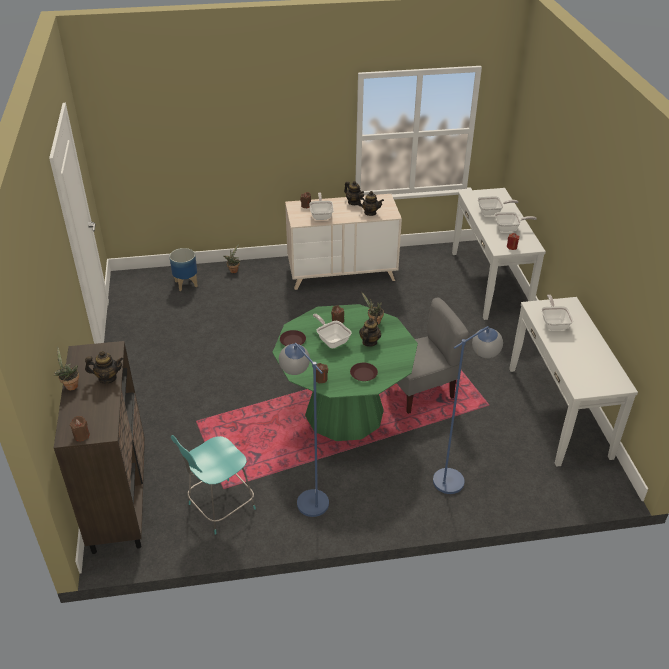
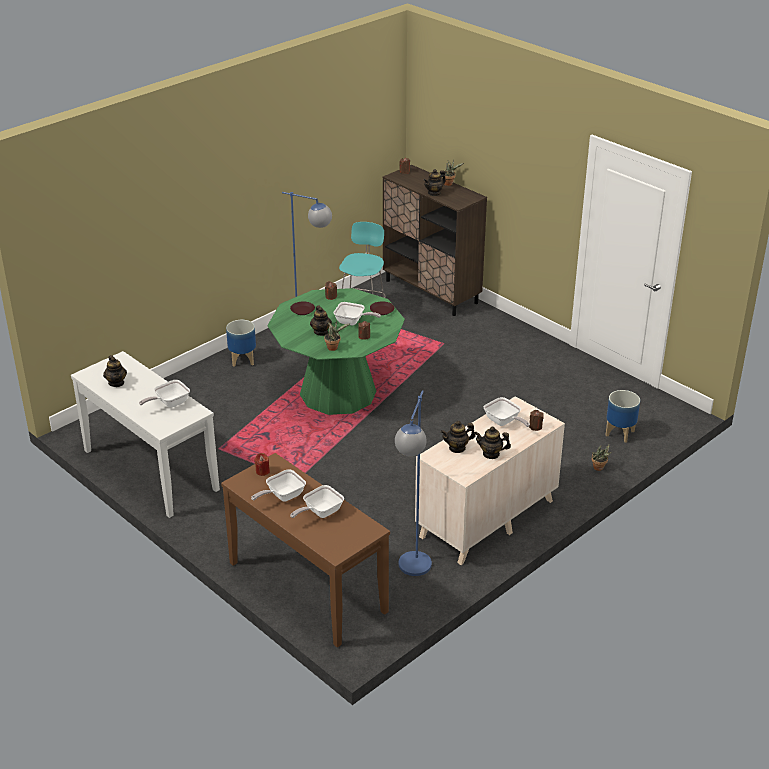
camera: 145 degrees right, 5 degrees down
(400, 500) = (243, 360): none -> planter
(420, 390) = (290, 436): grey chair -> none
(456, 475) = (212, 389): blue floor lamp -> blue floor lamp (412, 572)
(490, 282) = (306, 587): white console table -> brown console table
(554, 323) = (169, 403): frying pan -> frying pan turned 90 degrees clockwise
(594, 363) = (116, 383): none -> teapot

